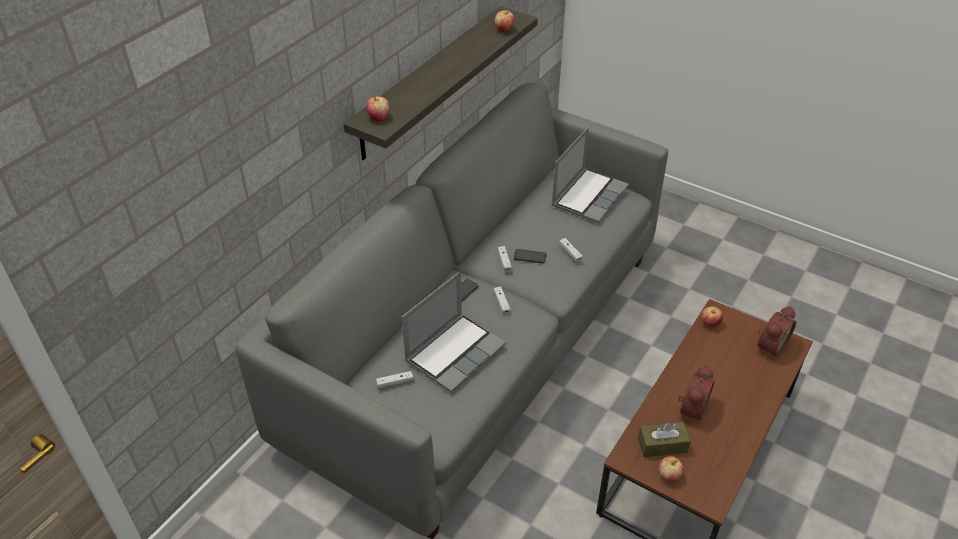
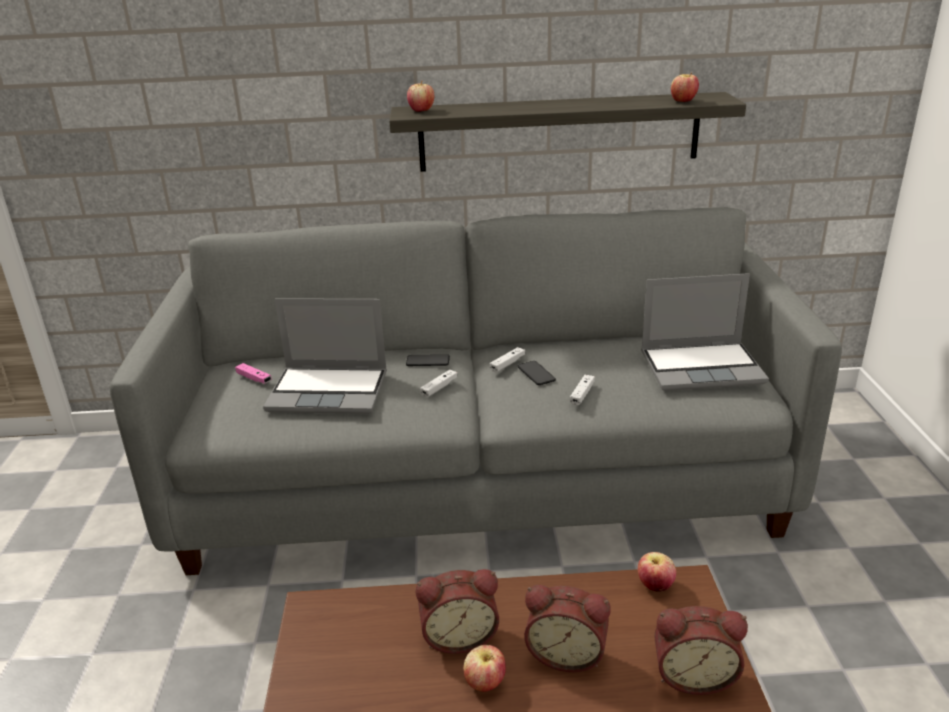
camera: 55 degrees right, 15 degrees down
(395, 382) = (254, 378): white game controller -> pink game controller
(662, 445) = (362, 634): brown tissue box -> none
(668, 476) = (306, 665): apple -> apple (485, 683)
(729, 378) = (566, 653): none -> alarm clock

